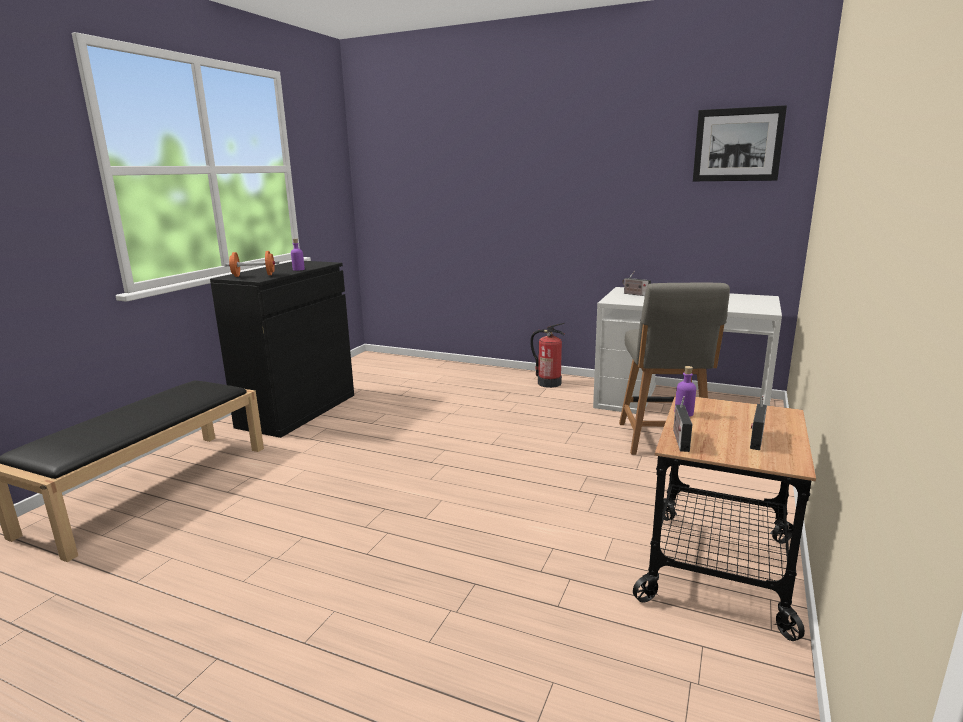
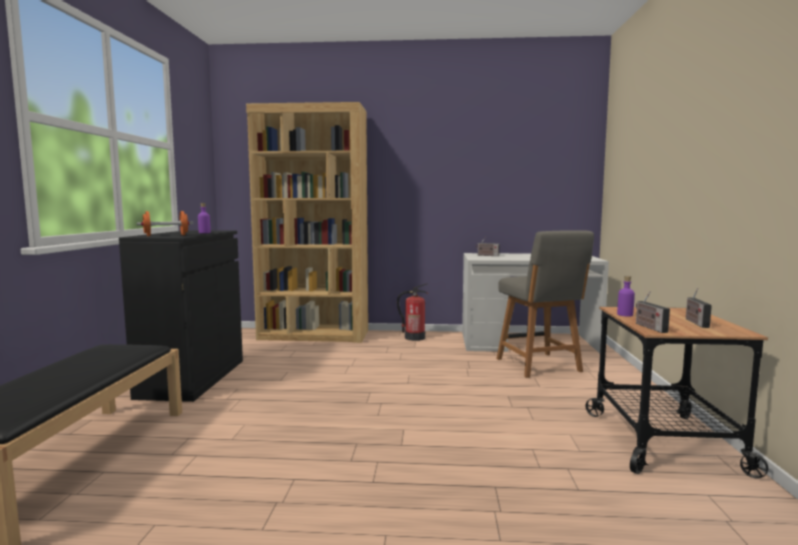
camera: 20 degrees left, 10 degrees down
(445, 369) = (314, 335): none -> brown bookcase
(737, 145) = (549, 143): picture -> none

